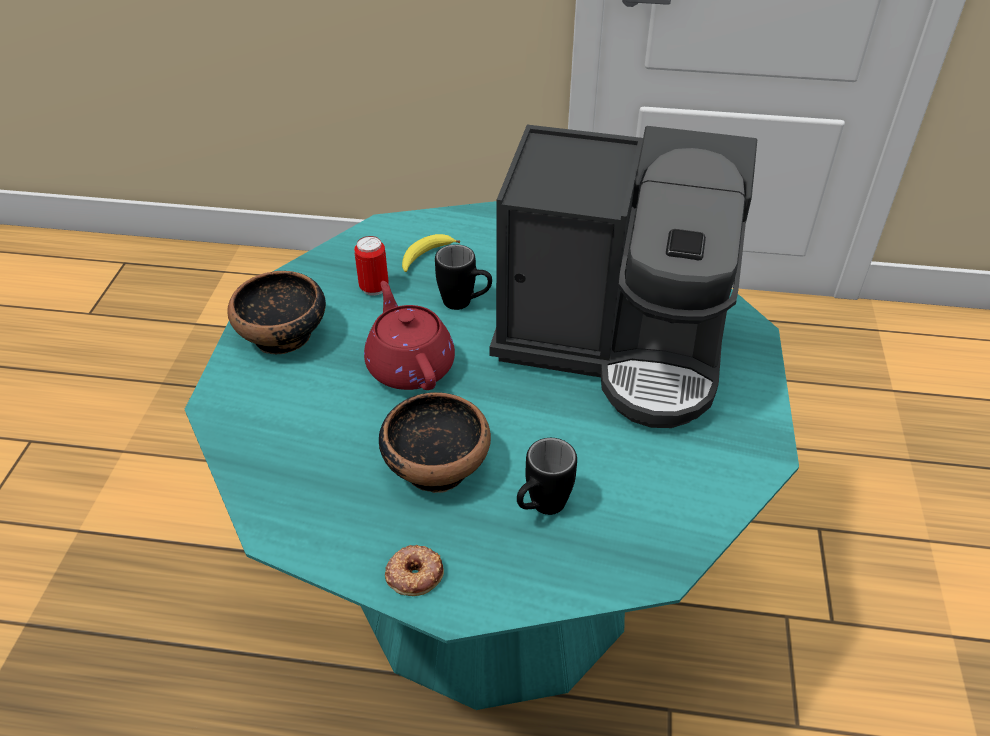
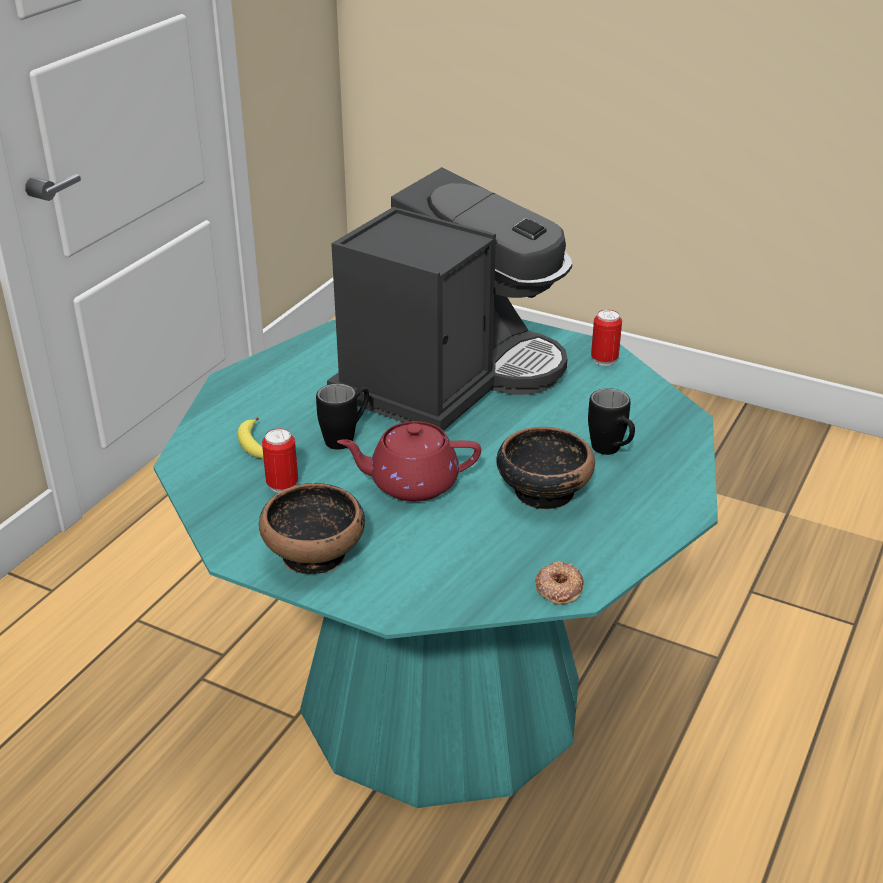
camera: 70 degrees left, 10 degrees down
(414, 573) = (652, 523): donut -> donut (558, 588)
(742, 462) = (604, 360): none -> can

